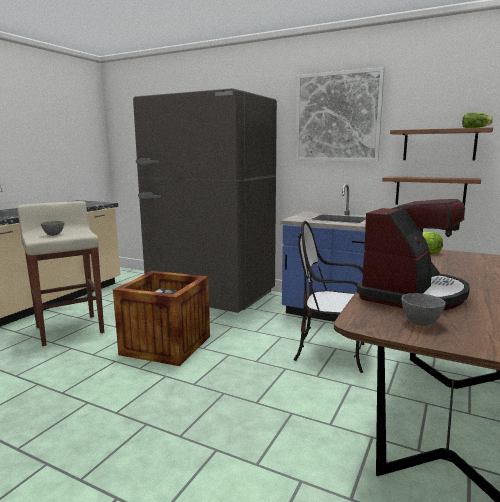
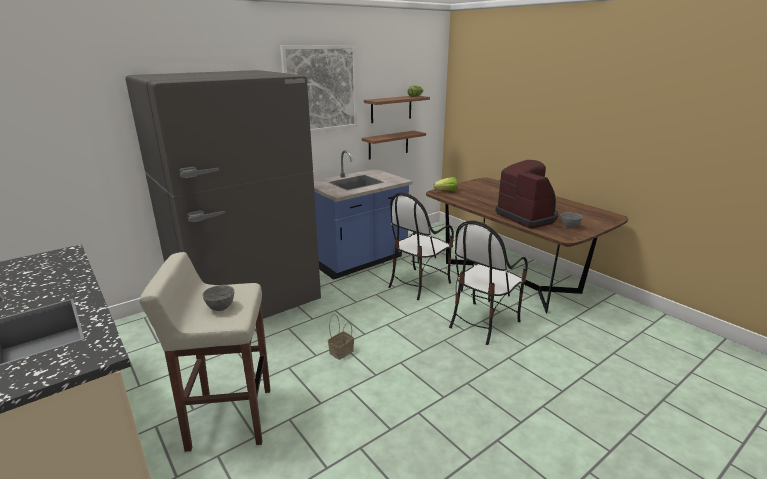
camera: 65 degrees left, 10 degrees up
(166, 345) = (341, 352): crate -> basket
(286, 414) = (483, 322): none -> chair

